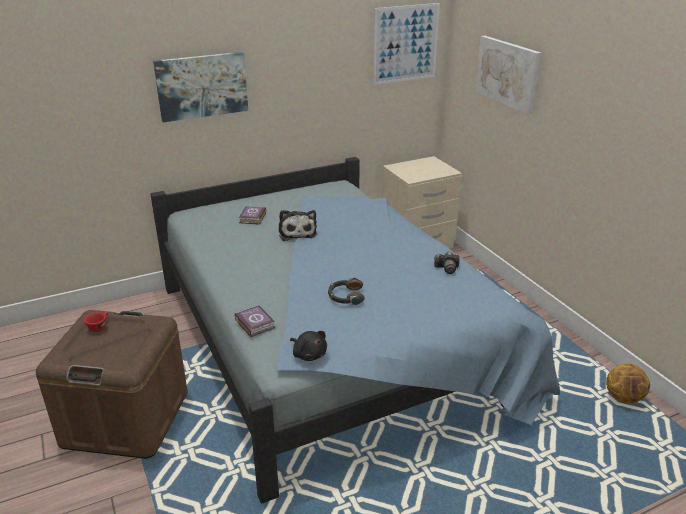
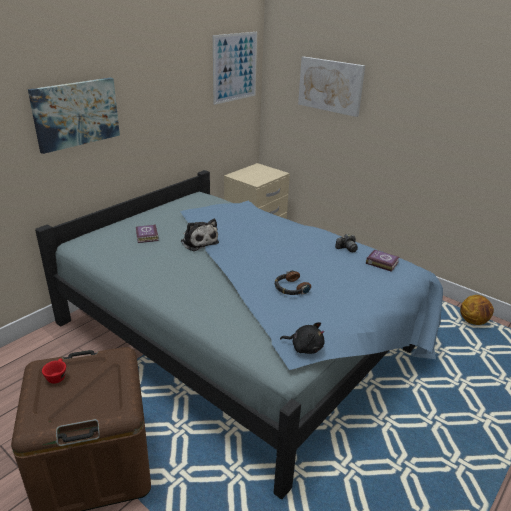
camera: 25 degrees left, 0 degrees up
(255, 323) = (230, 331): book -> book (381, 262)

